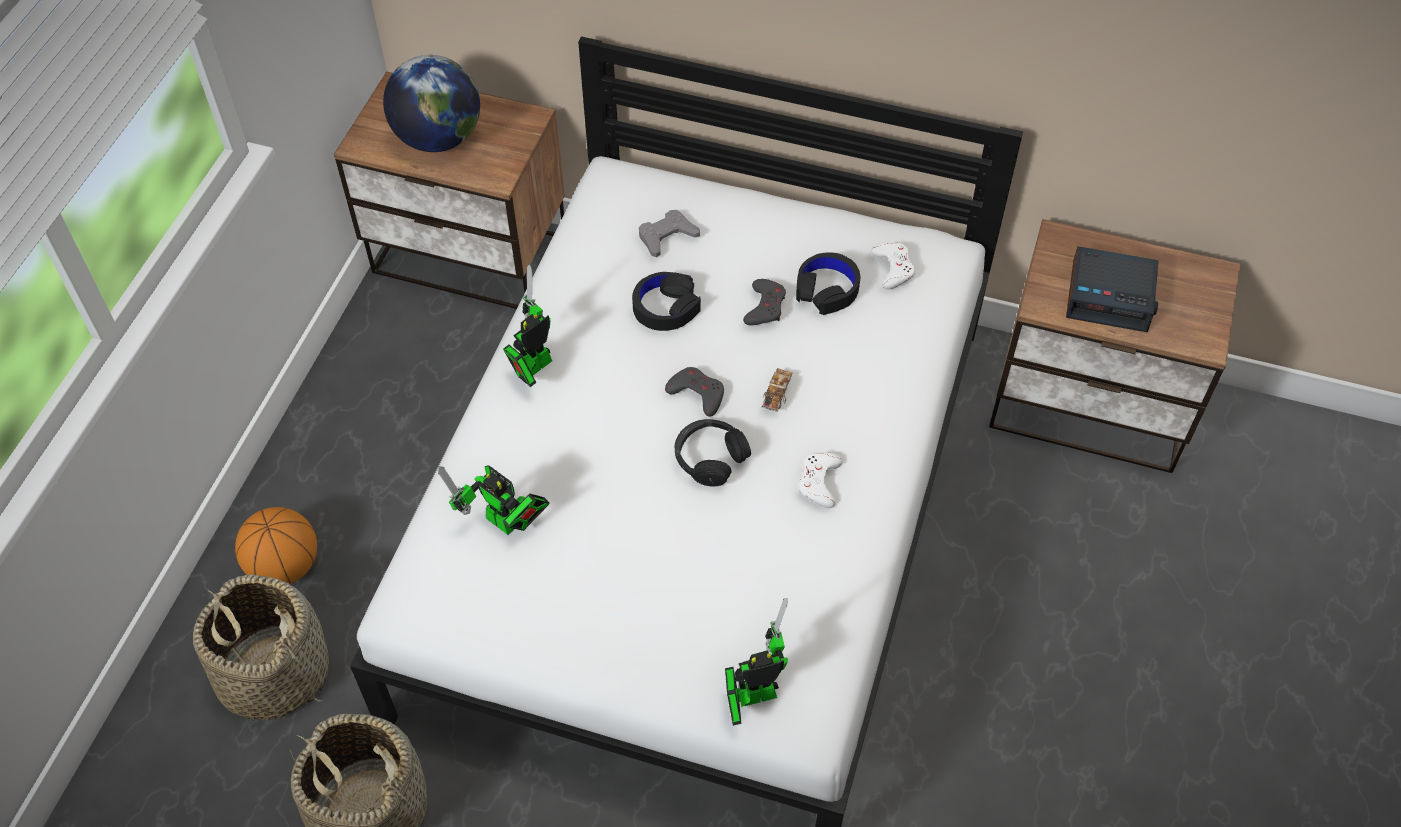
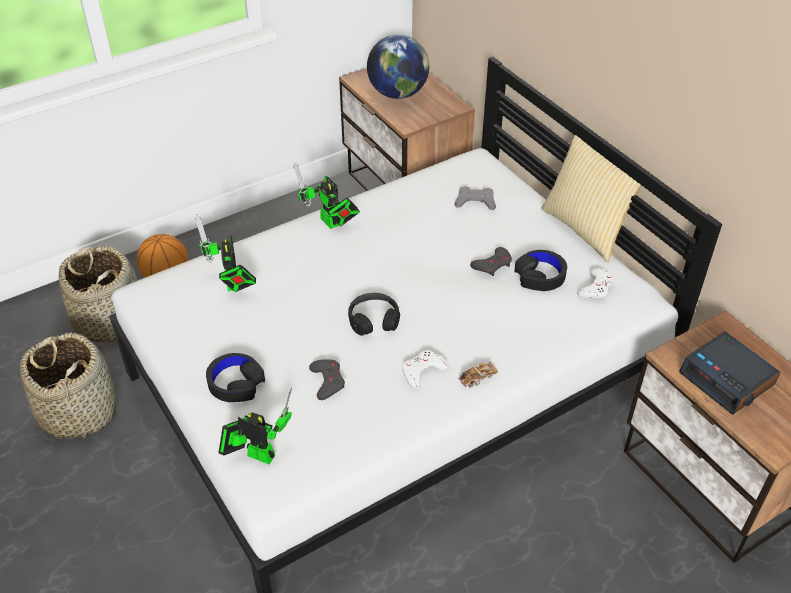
camera: 40 degrees right, 10 degrees down
(532, 368) = (331, 224): toy robot -> toy robot turned 120 degrees counterclockwise
(666, 307) = (435, 235): black headphones -> black headphones (235, 383)
(697, 393) = (403, 285): grey game controller -> grey game controller (327, 381)
(777, 394) = (448, 311): toy car -> toy car (477, 379)
(814, 199) = (586, 228): none -> pillow

